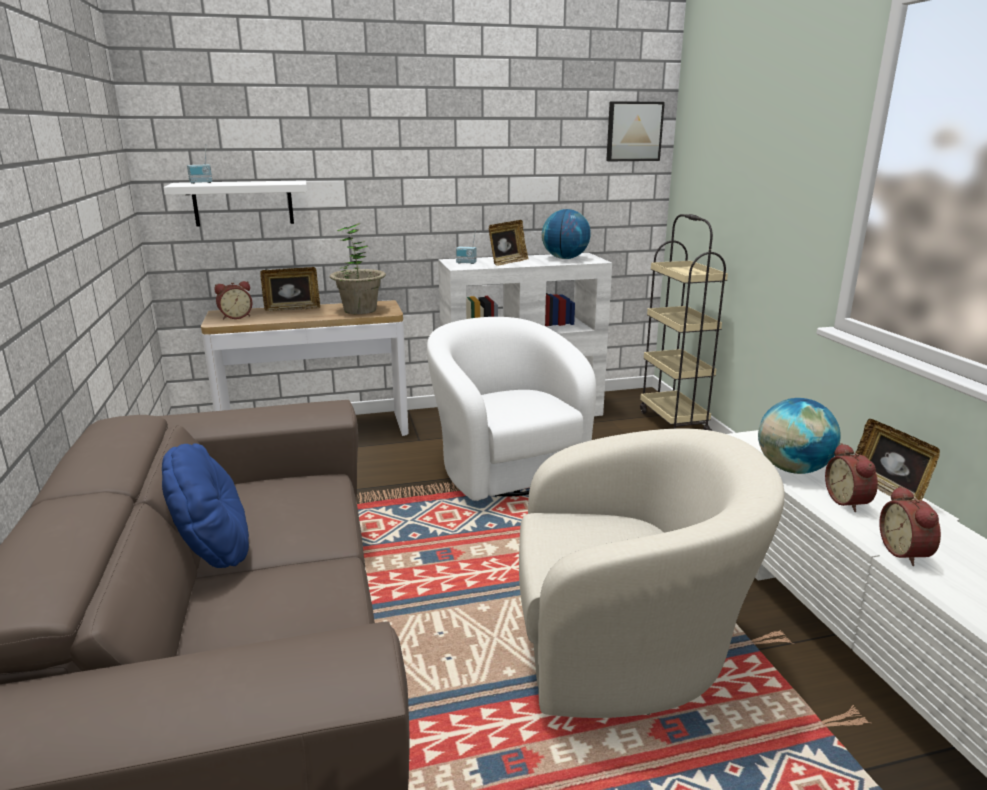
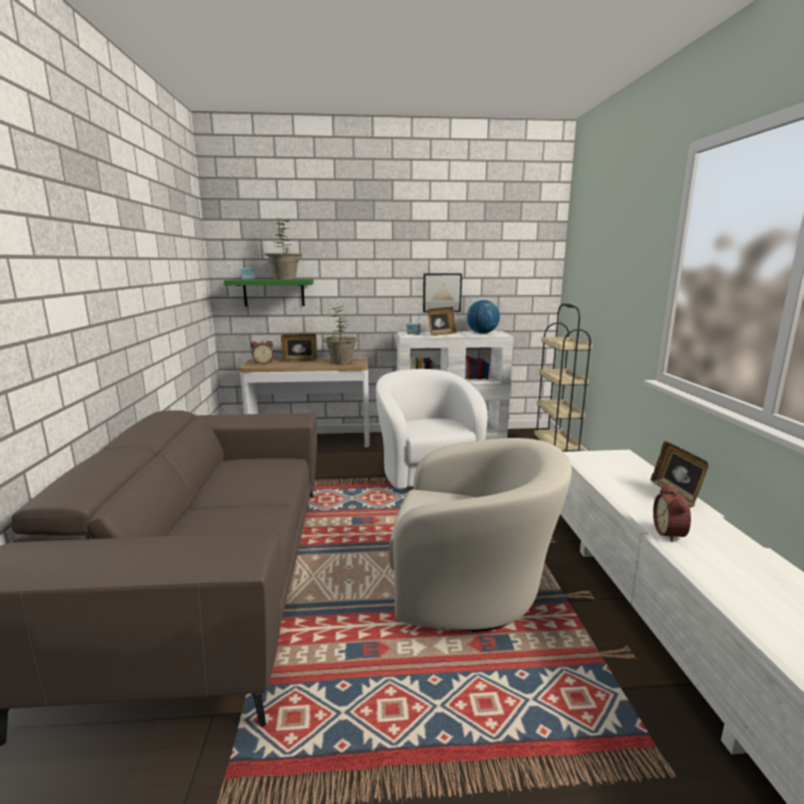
camera: 10 degrees right, 5 degrees down
(215, 555) = (205, 496): blue pillow -> none
(243, 203) = (274, 292): white shelf -> green shelf
(263, 182) = (285, 279): none -> potted plant
(633, 131) = (534, 249): picture -> picture (441, 292)
(792, 469) = (609, 476): globe -> none
(849, 501) = (642, 498): alarm clock -> none

